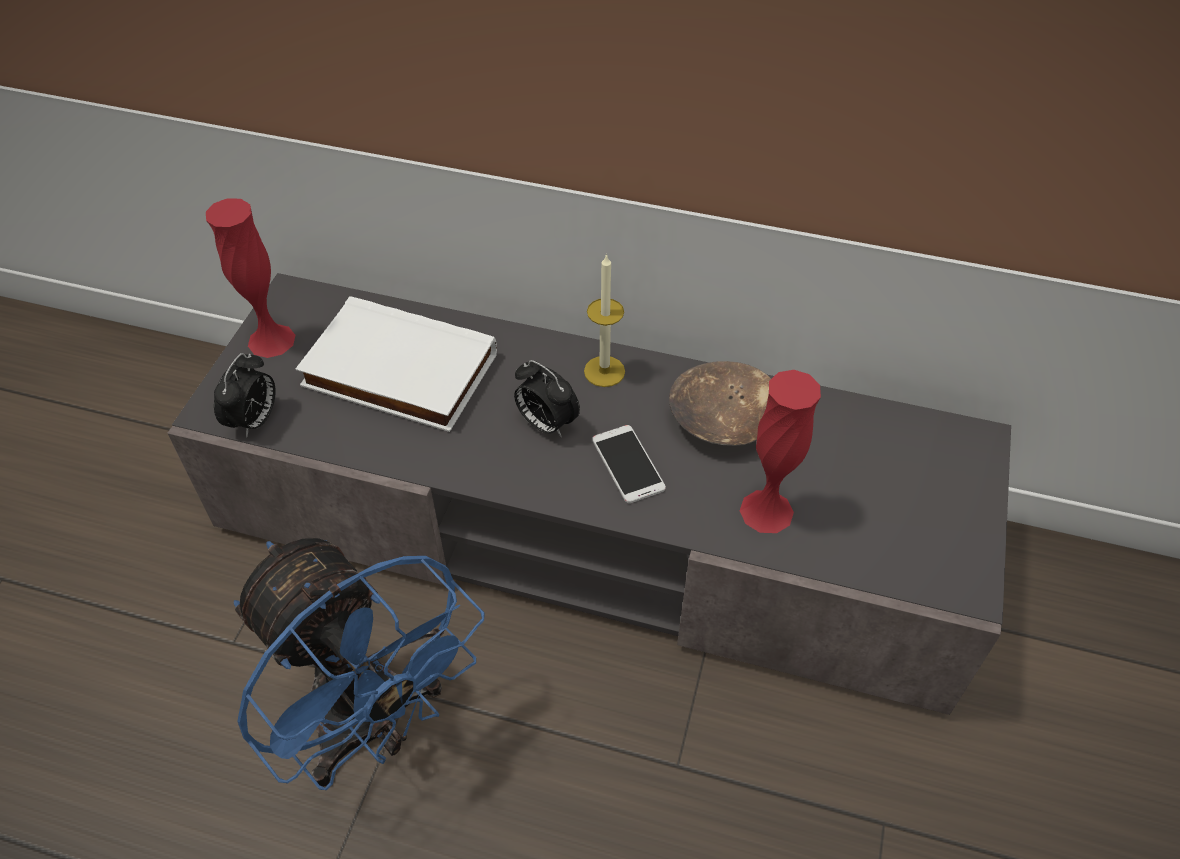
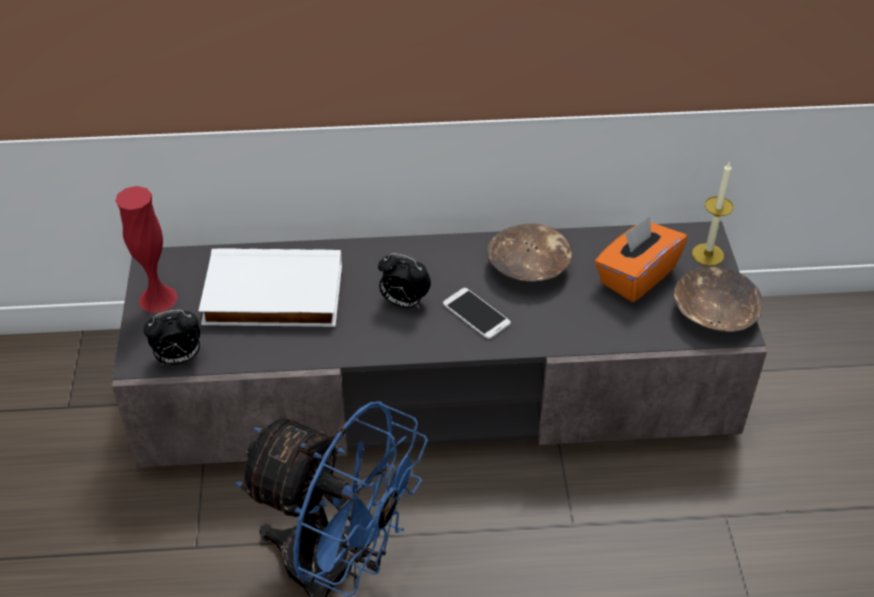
camera: 20 degrees left, 5 degrees down
(254, 421) = (178, 359): alarm clock -> alarm clock turned 75 degrees clockwise
(604, 371) = (428, 256): candle -> candle (708, 254)
(766, 511) = (585, 318): red vase -> none
(859, 471) = (636, 276): none -> orange tissue box
(946, 553) = (713, 312): none -> brown bowl

